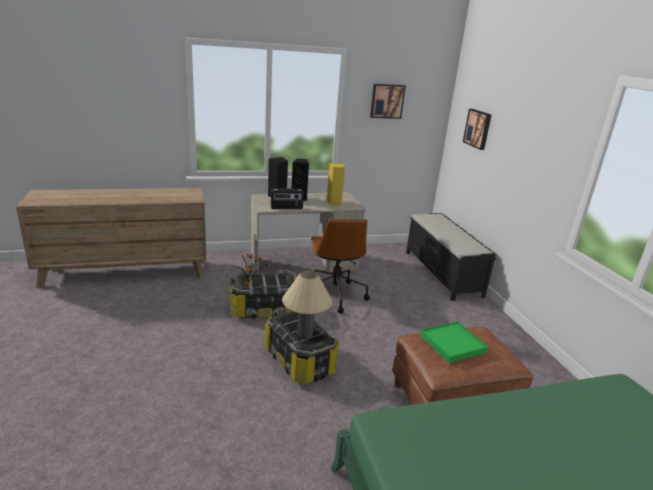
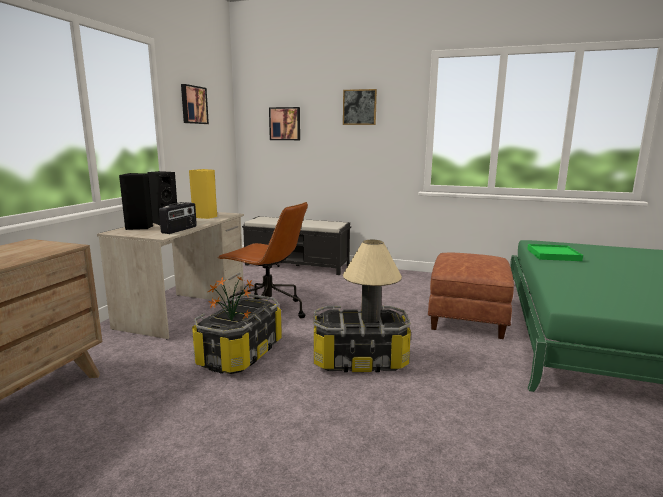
camera: 55 degrees left, 10 degrees down
(452, 343) = (466, 261): green tray -> green tray (553, 255)
(535, 129) = (359, 107): none -> picture

